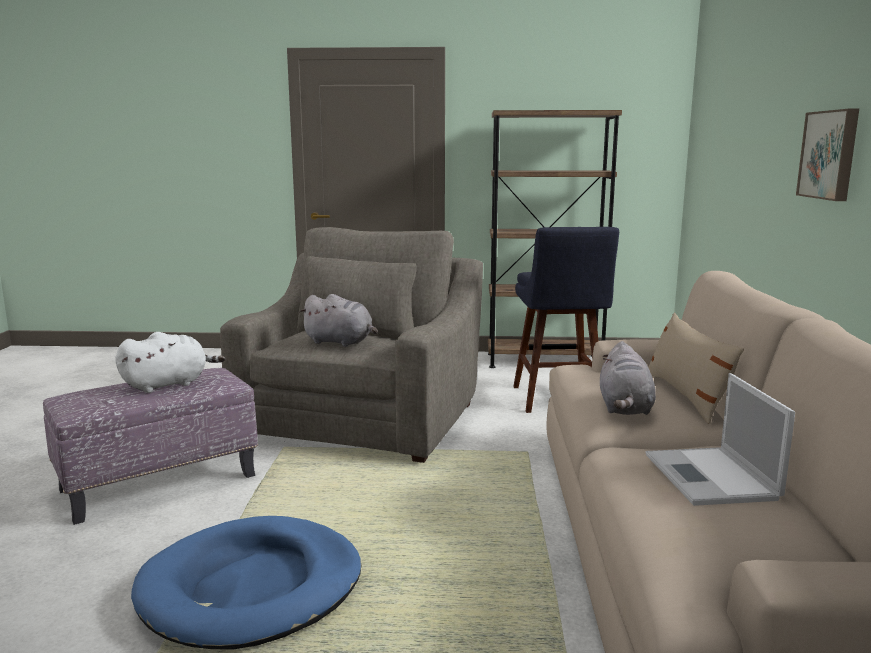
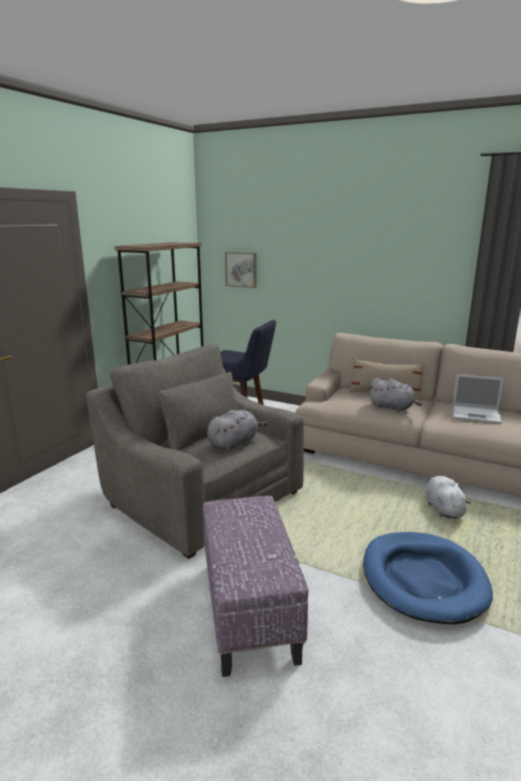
camera: 65 degrees left, 5 degrees up
(169, 384) = (248, 525): white plush toy -> white plush toy (443, 509)
(830, 155) = (381, 273): picture -> picture (241, 269)

